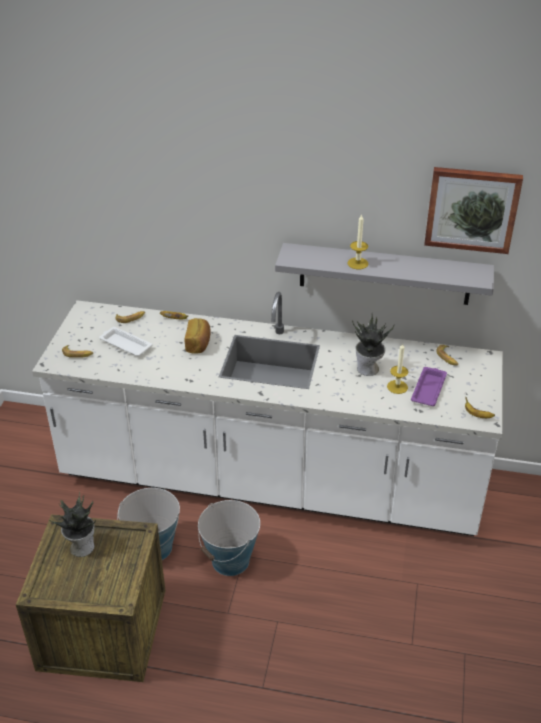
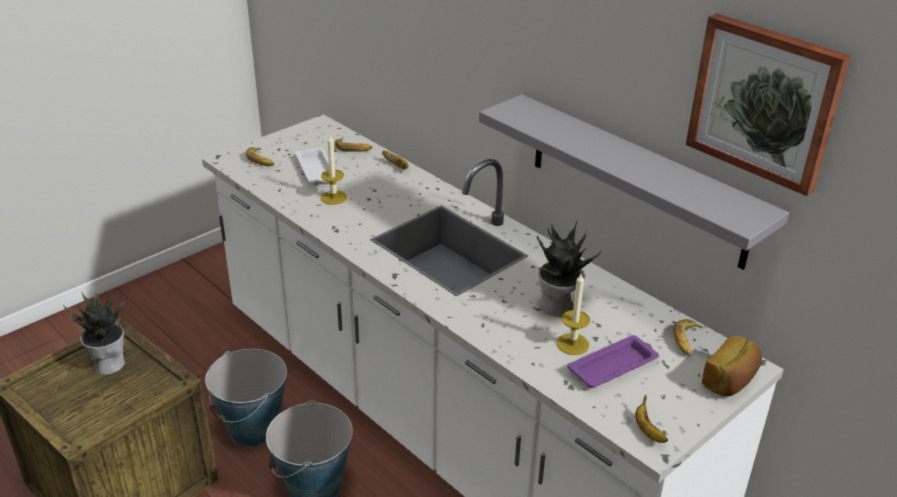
camera: 35 degrees right, 5 degrees down
(198, 344) = (391, 199): bread -> bread (730, 380)
(357, 263) = (585, 144): candle -> candle (333, 197)

